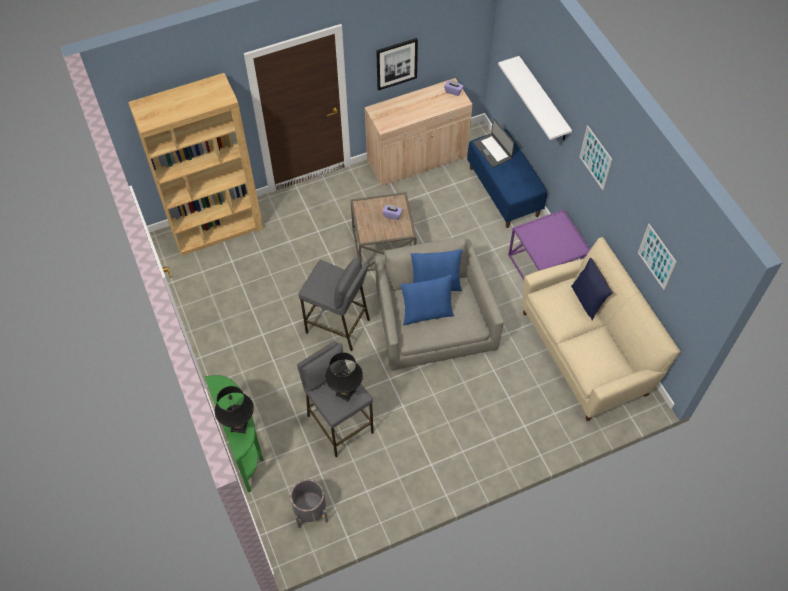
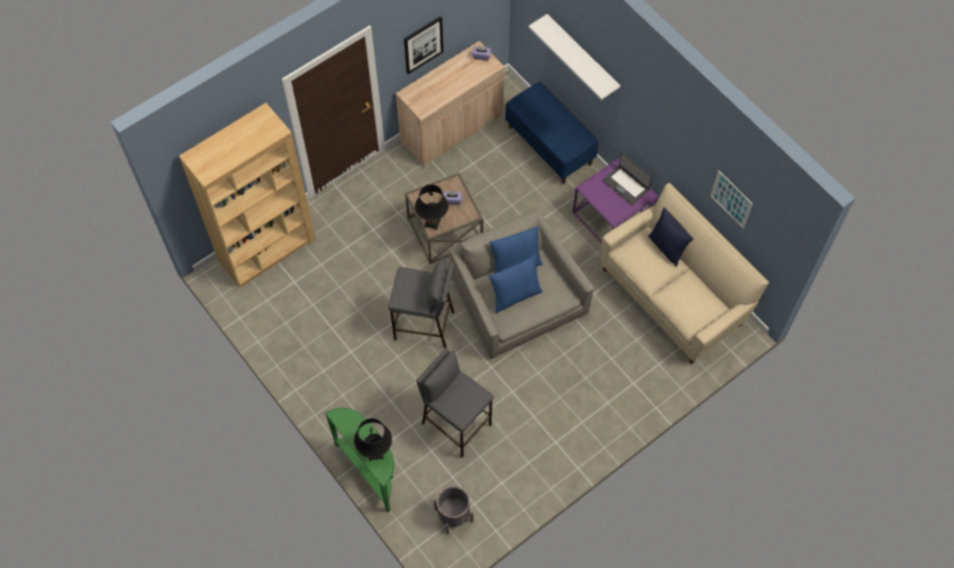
camera: 15 degrees left, 5 degrees up
(345, 393) = (466, 396): black table lamp -> black table lamp (432, 223)
(493, 150) = (533, 107): laptop -> laptop (626, 185)
(595, 158) = (651, 111): picture -> none

